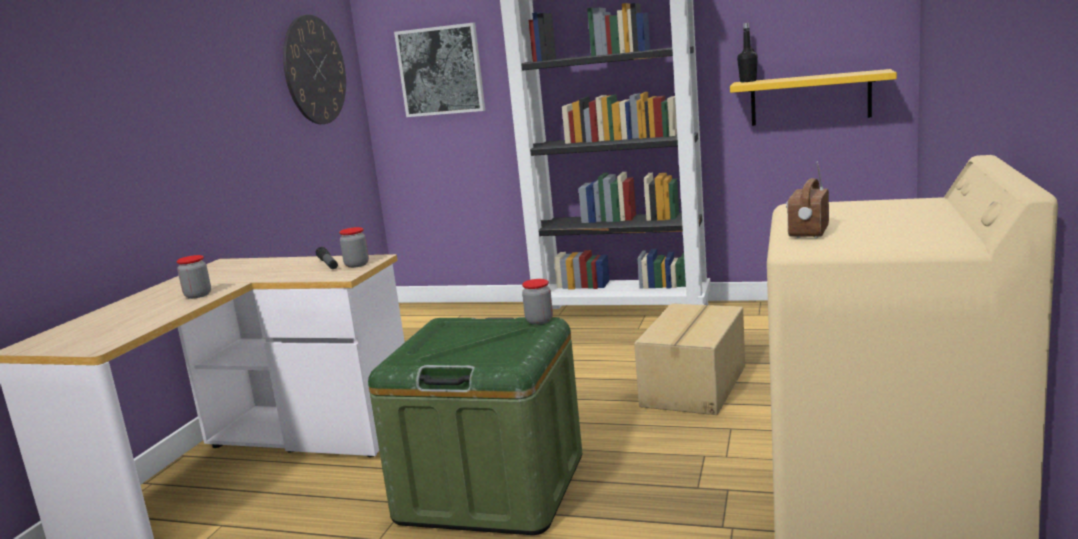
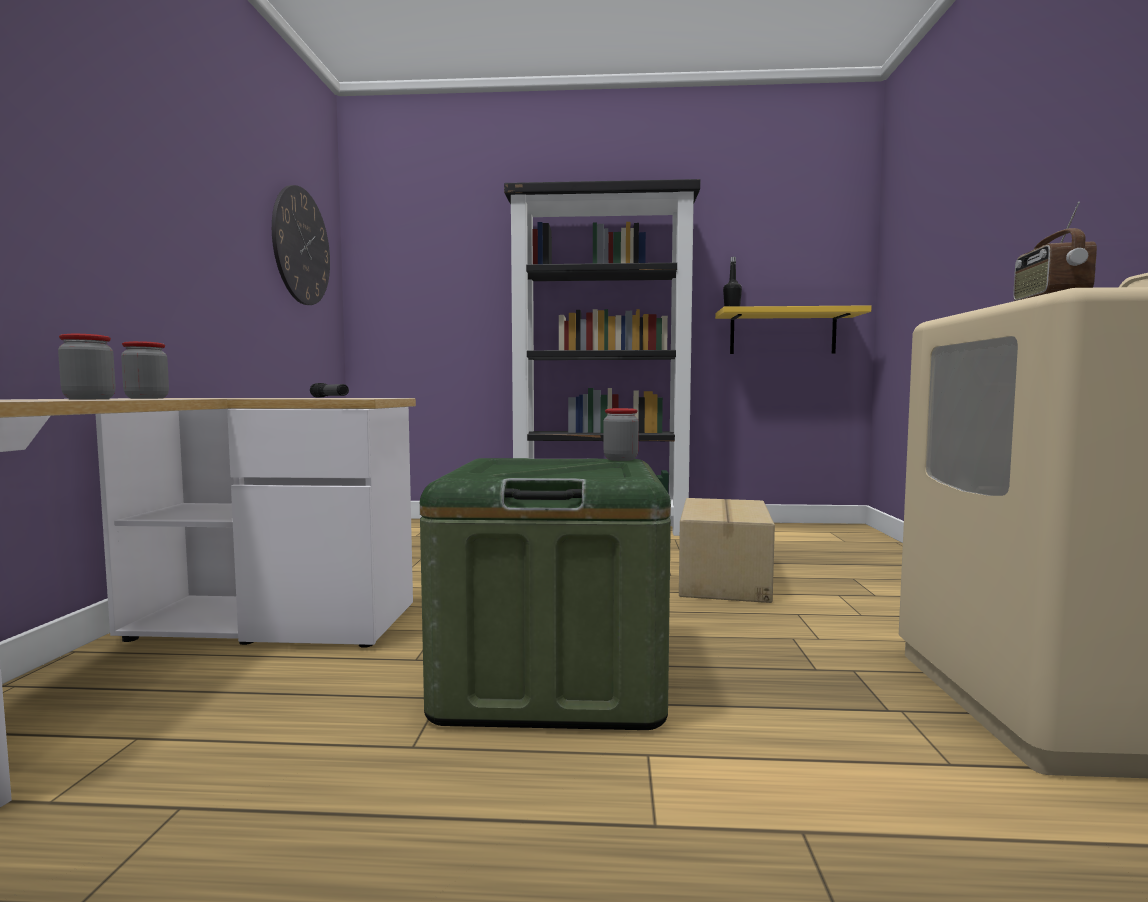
camera: 15 degrees left, 10 degrees down
(357, 265) = (371, 397): jar -> jar (89, 399)
(441, 70) = (429, 279): picture -> none

